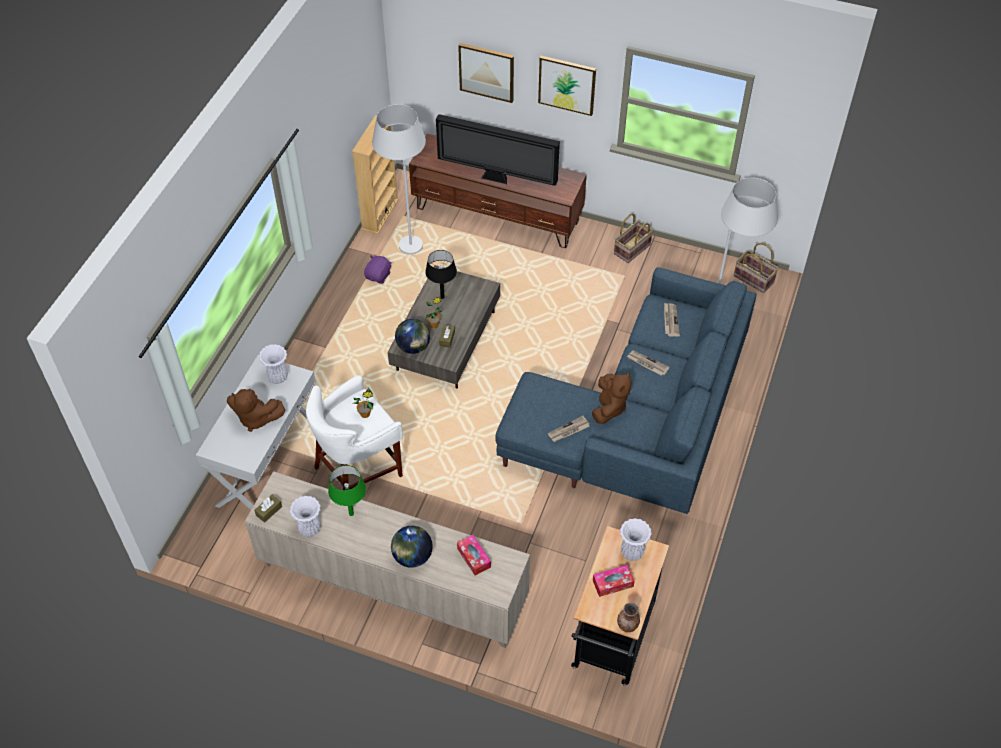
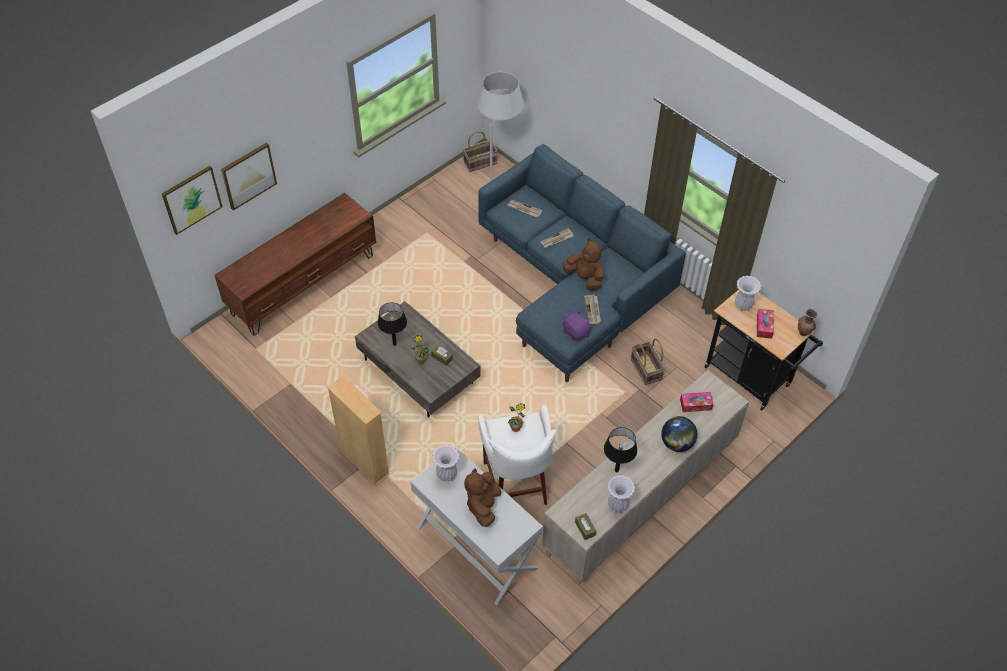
camera: 65 degrees left, 0 degrees up
(256, 418) = (483, 506): brown plush toy -> brown plush toy turned 150 degrees clockwise
(351, 514) = (616, 470): green table lamp -> black table lamp
(378, 276) = (314, 392): purple plush toy -> purple plush toy (575, 332)
(380, 214) = (240, 364): beige bookcase -> beige bookcase (364, 462)
(406, 236) = (282, 355): white floor lamp -> none
(413, 347) = (436, 383): globe -> none
(497, 179) = (307, 249): television -> none
(567, 85) = (312, 131): picture -> picture (191, 199)
(632, 249) = (403, 216): basket -> basket (646, 369)

